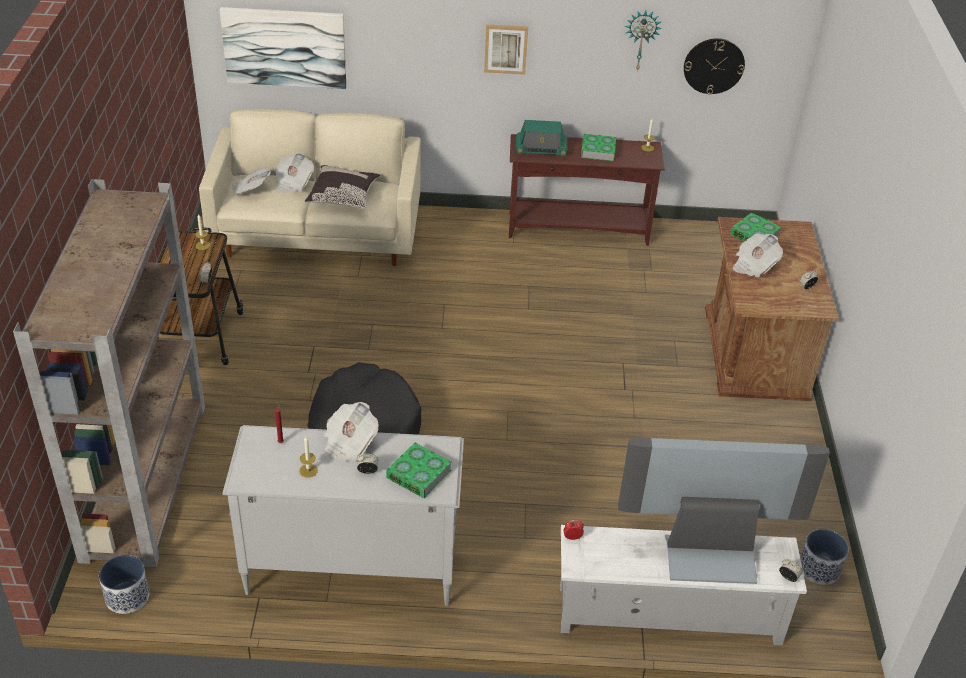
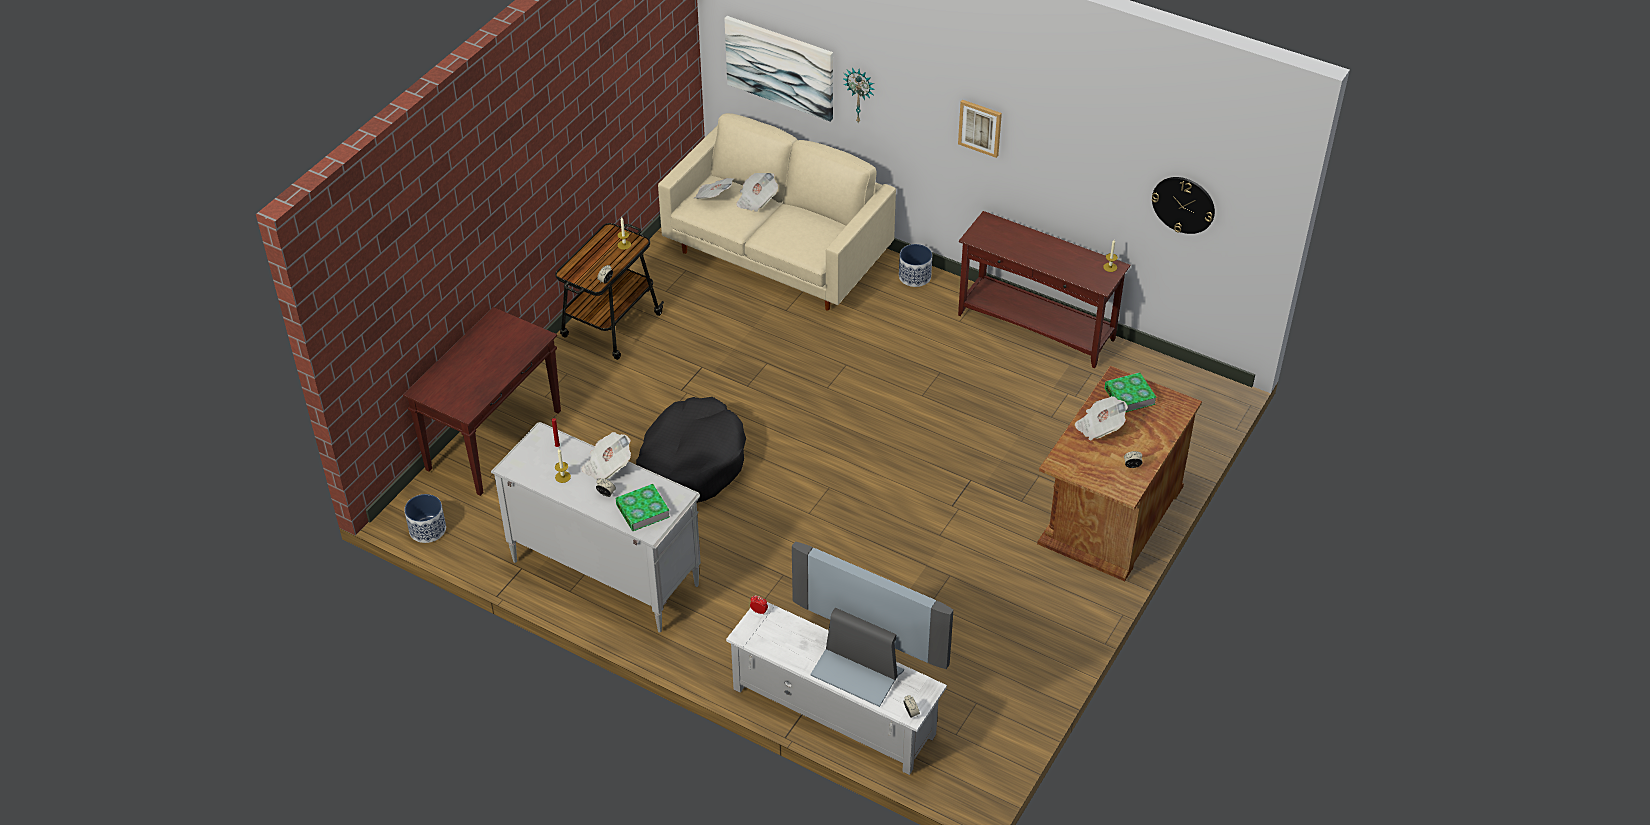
camera: 30 degrees right, 5 degrees up
(146, 479) = (494, 439): brown bookcase -> brown console table
(343, 197) = (792, 229): pillow -> none
(541, 149) = (999, 237): radio -> none
(598, 151) = (1055, 255): book -> none
(641, 39) = (1110, 157): wall clock -> wall clock (860, 94)
(819, 568) = (997, 729): planter -> planter (915, 276)

